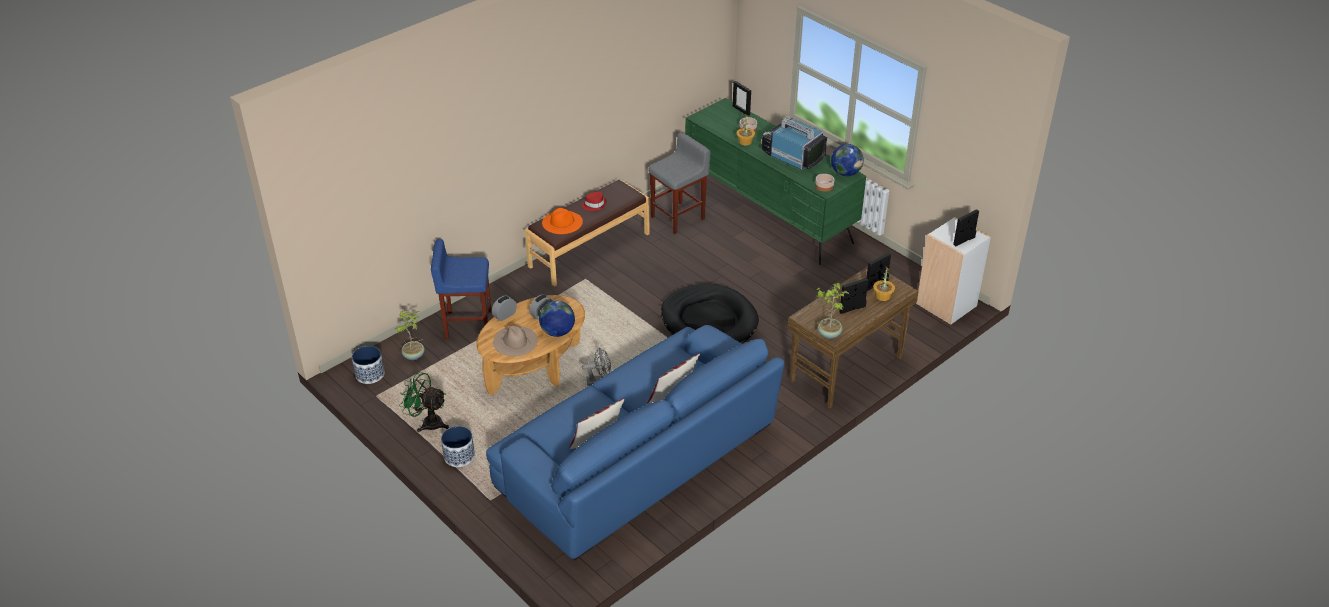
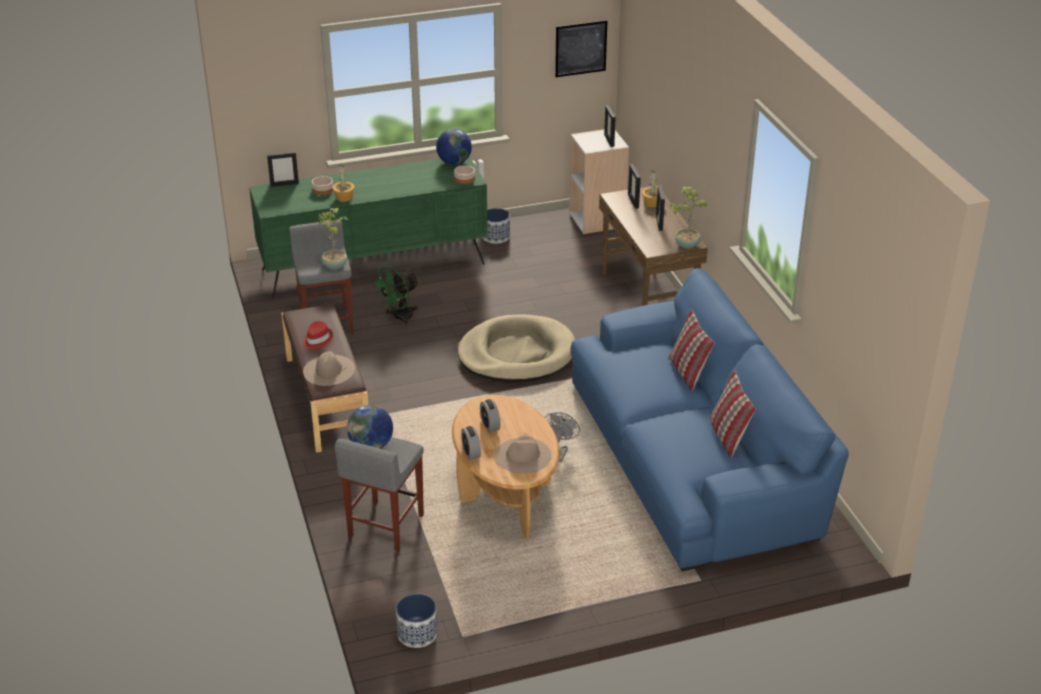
camera: 65 degrees left, 5 degrees down
(414, 355) = (410, 585): potted plant -> potted plant (335, 265)
(427, 422) = (541, 601): green fan -> green fan (398, 318)
(459, 456) = (616, 588): planter -> planter (496, 236)
(467, 324) = (385, 527): blue stool -> grey stool
(557, 332) = (529, 421): globe -> globe (371, 446)
(562, 222) = (329, 370): orange hat -> beige hat
(709, 321) = (516, 354): black dog bed -> beige dog bed
(792, 157) = (398, 180): television -> none
(982, 147) = (581, 48): none -> picture

